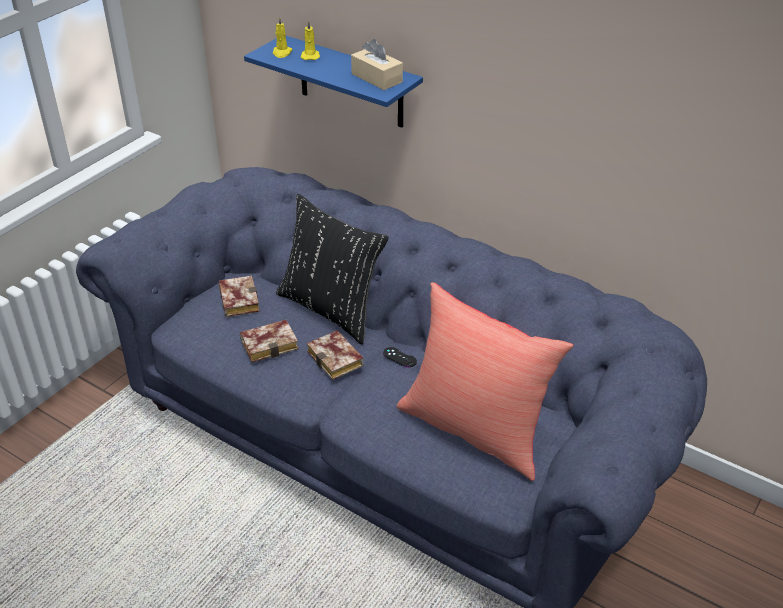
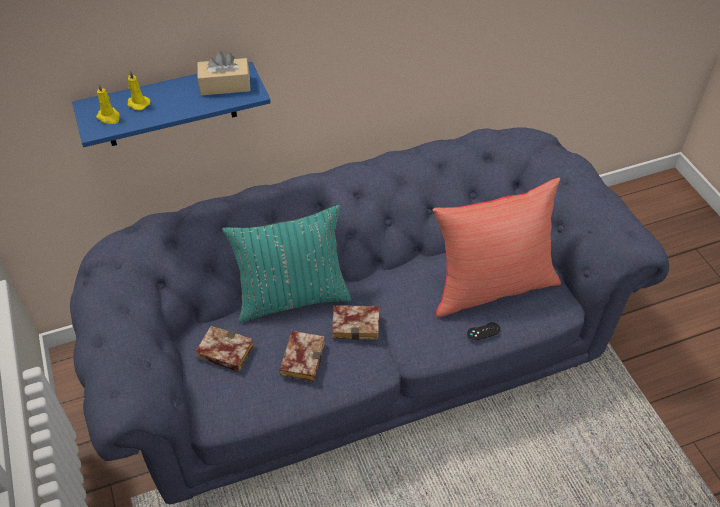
camera: 55 degrees left, 10 degrees up
(331, 309) = (292, 297): black pillow -> turquoise pillow
(399, 357) = (386, 286): black game controller -> black game controller (483, 331)

